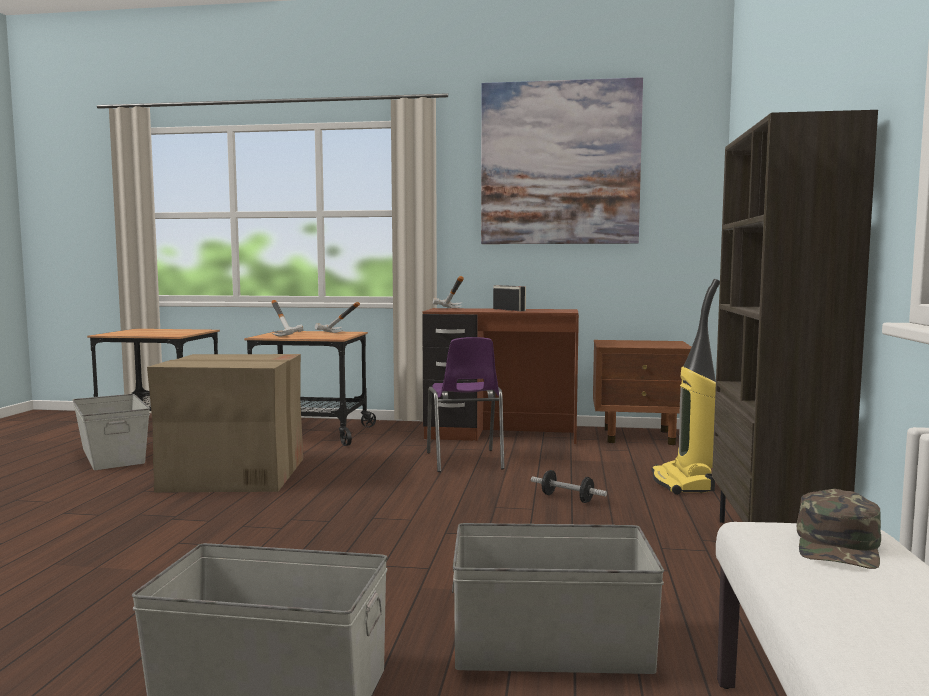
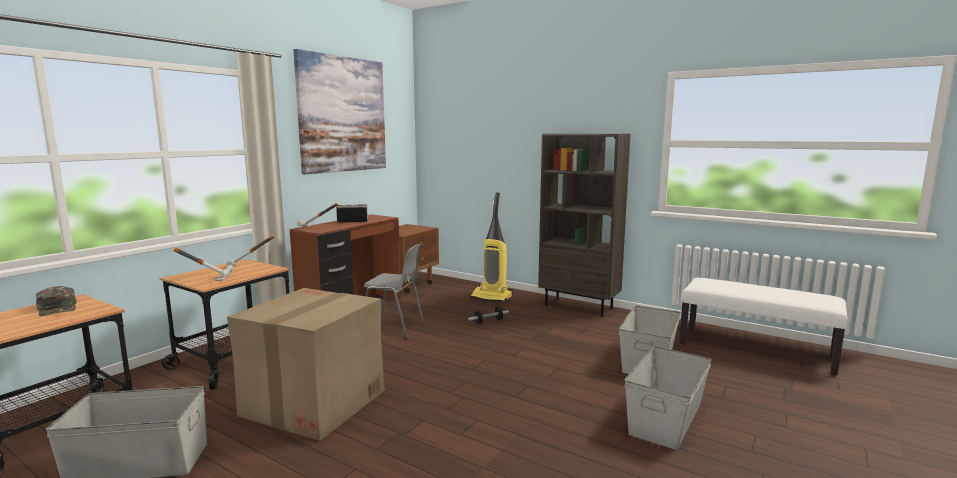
camera: 65 degrees left, 5 degrees up
(465, 461) = (394, 329): purple chair -> grey chair
(839, 545) = (719, 283): green cap -> green cap (58, 308)

